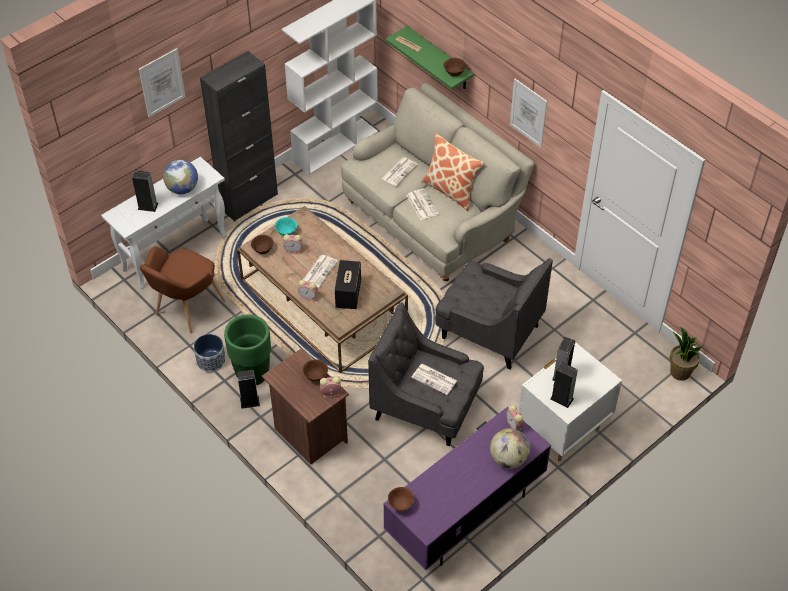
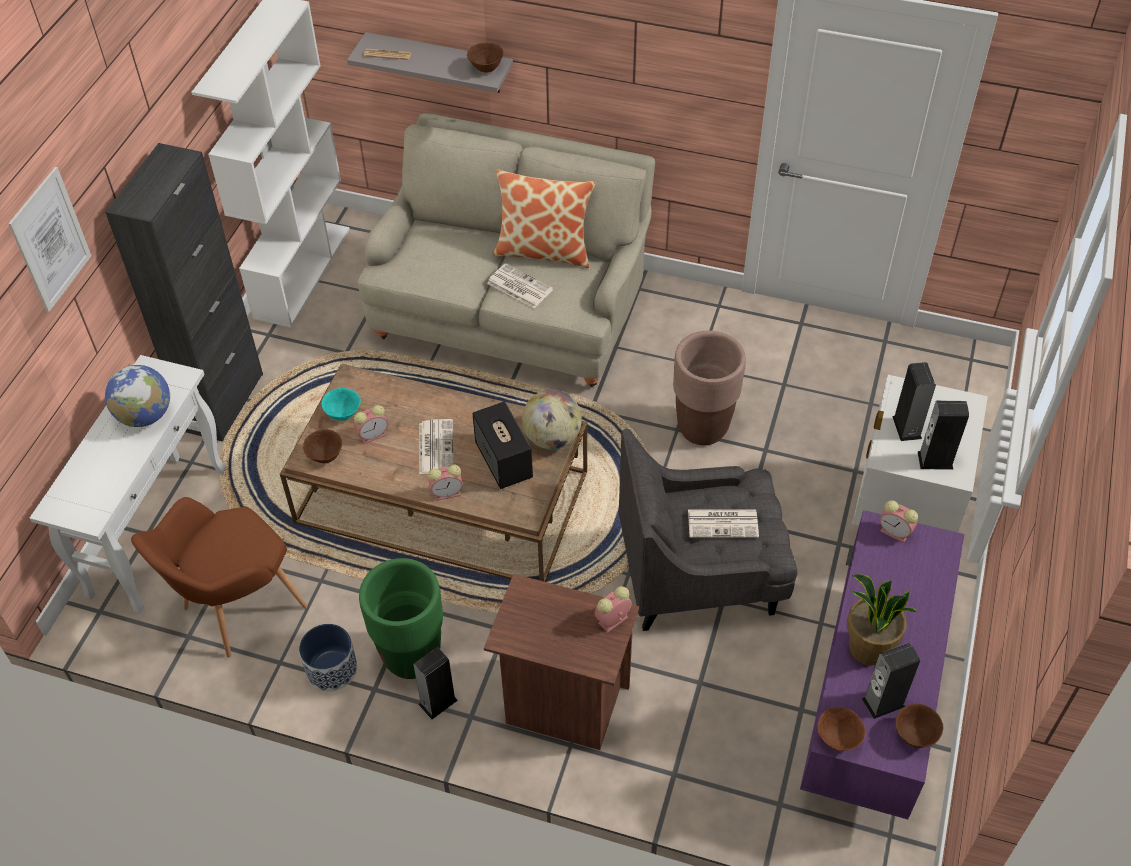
camera: 30 degrees left, 0 degrees up
(148, 206) = (104, 468): speaker -> speaker (883, 702)
(185, 310) = (235, 610): brown armchair -> brown armchair turned 45 degrees clockwise
(316, 376) = (570, 605): brown bowl -> brown bowl (915, 735)
(399, 171) = (453, 255): newspaper -> none
(439, 59) = (440, 63): green shelf -> grey shelf
(488, 331) = (703, 428): grey armchair -> brown planter
(508, 459) = (927, 584): globe -> globe (552, 438)
(528, 112) = (632, 80): picture -> none
(679, 372) = (978, 365): potted plant -> potted plant (867, 649)

